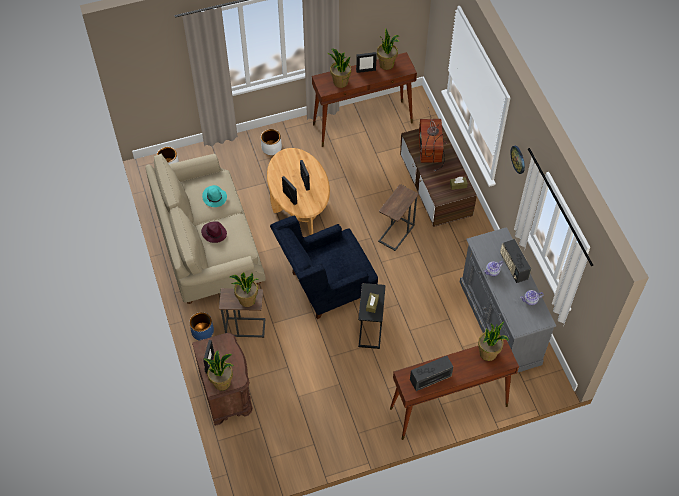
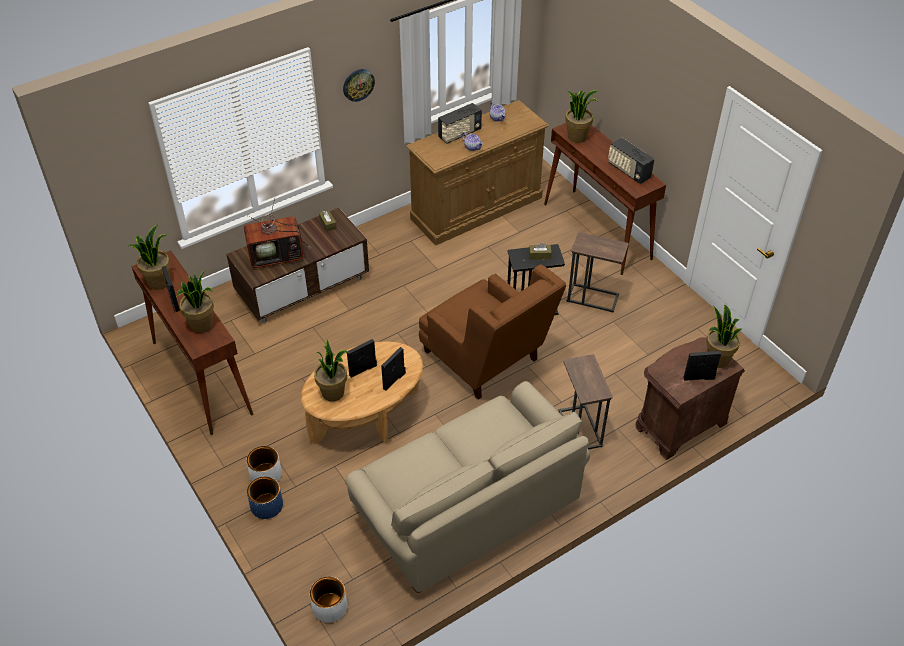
camera: 105 degrees left, 10 degrees down
(202, 331) = (605, 474): blue planter -> blue planter (266, 506)
(214, 233) = (485, 449): purple hat -> none
(215, 197) = (422, 465): turquoise hat -> none
(247, 300) = (586, 371): potted plant -> potted plant (333, 392)
(325, 287) = (487, 361): blue armchair -> brown armchair
(396, 233) = (383, 310): brown side table -> brown side table (592, 298)
(499, 323) = (477, 208): grey cabinet -> brown cabinet

